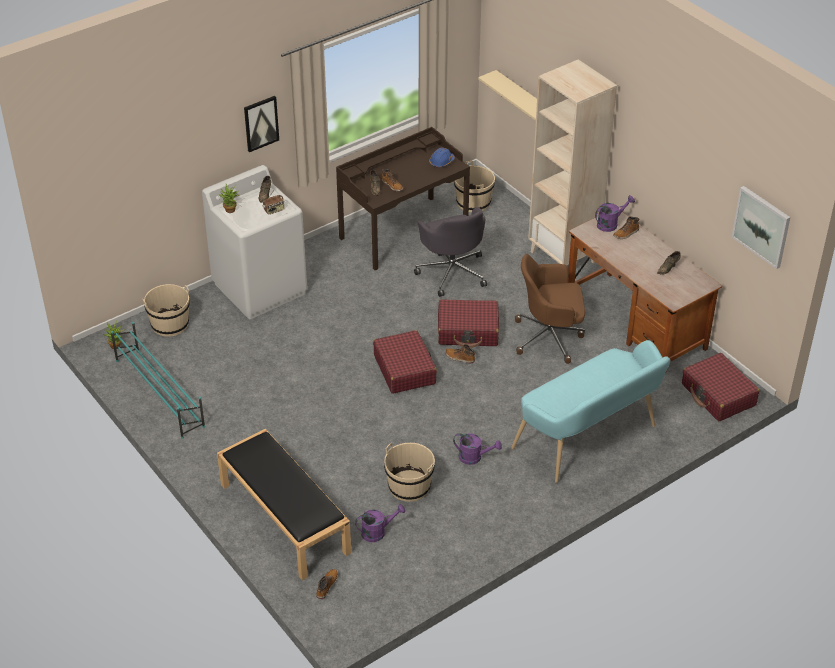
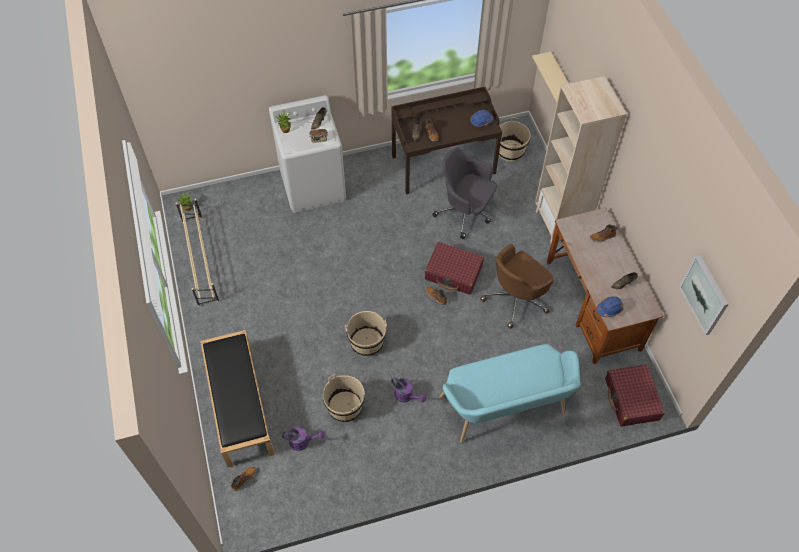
camera: 20 degrees right, 15 degrees up
(159, 392) = (200, 260): turquoise shoe rack -> beige shoe rack
(170, 324) = (234, 200): beige bucket -> beige bucket (367, 342)
(261, 123) = (326, 63): picture -> none
(404, 369) = (389, 294): red suitcase -> none
(452, 272) = (465, 213): grey office chair -> grey office chair turned 120 degrees clockwise
(550, 337) = (516, 299): brown office chair -> brown office chair turned 60 degrees counterclockwise
(610, 224) = (593, 223): purple watering can -> none
(665, 293) = (609, 309): none -> blue hard hat

